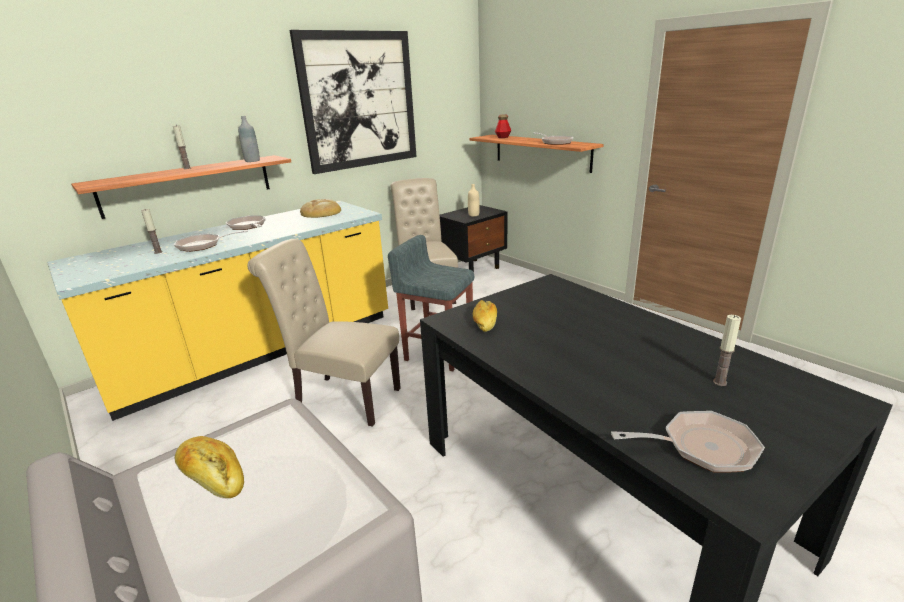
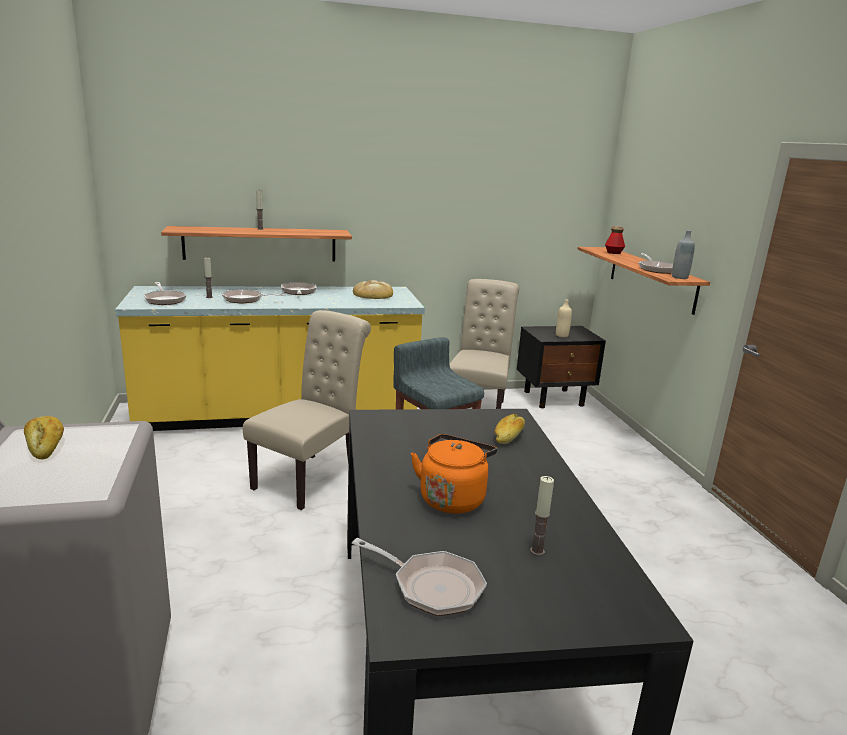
camera: 25 degrees right, 5 degrees down
(108, 267) = (164, 300): none -> frying pan
(252, 161) = (318, 232): grey bottle -> grey bottle (679, 277)
(342, 398) = (310, 477): beige chair -> beige chair turned 75 degrees clockwise
(359, 101) = (449, 189): picture -> none
(484, 322) = (398, 429): bread -> bread (509, 437)
(606, 364) = (453, 498): none -> orange kettle

